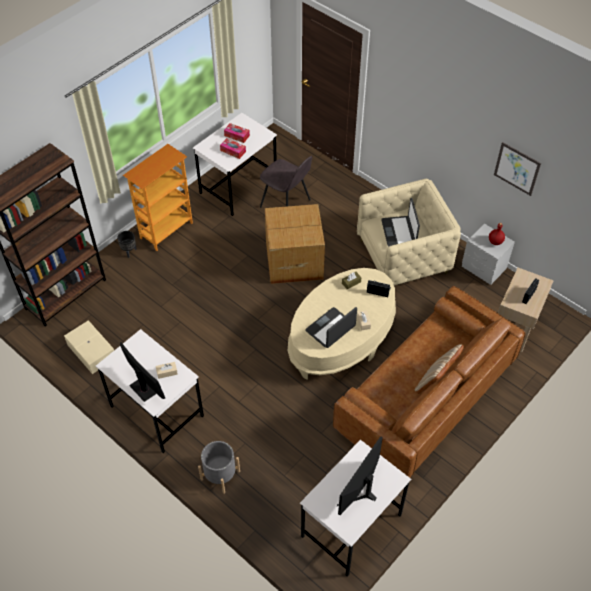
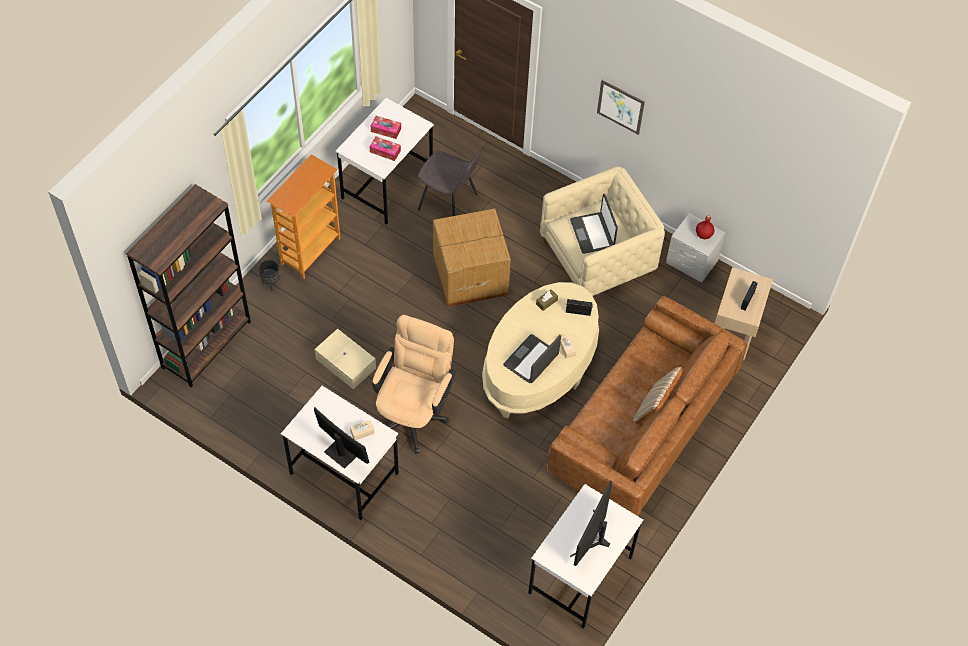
camera: 10 degrees left, 5 degrees up
(91, 352) = (253, 412): beige storage box -> beige storage box (345, 364)
(220, 475) = (429, 537): grey planter -> none
(227, 366) = (414, 412): none -> beige office chair
(517, 168) = (723, 158): picture -> picture (620, 107)

